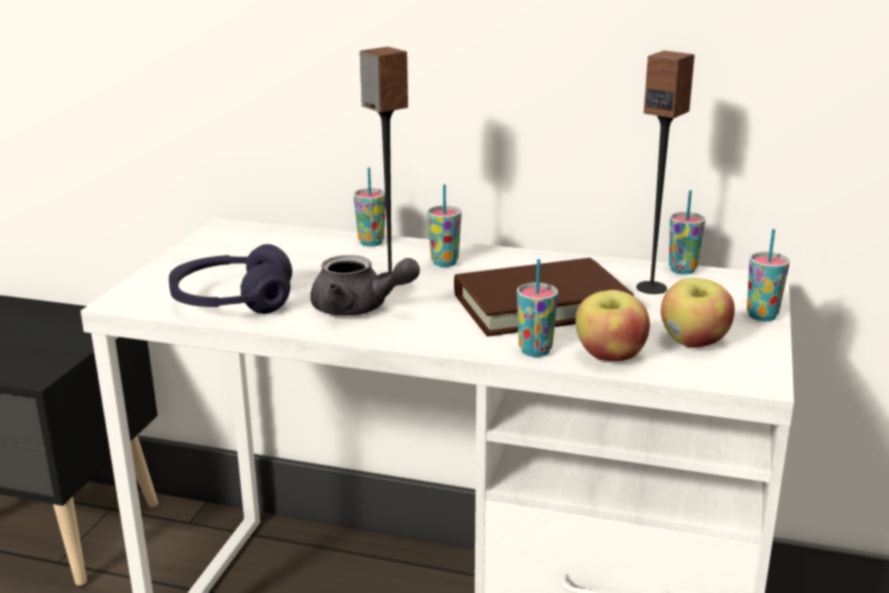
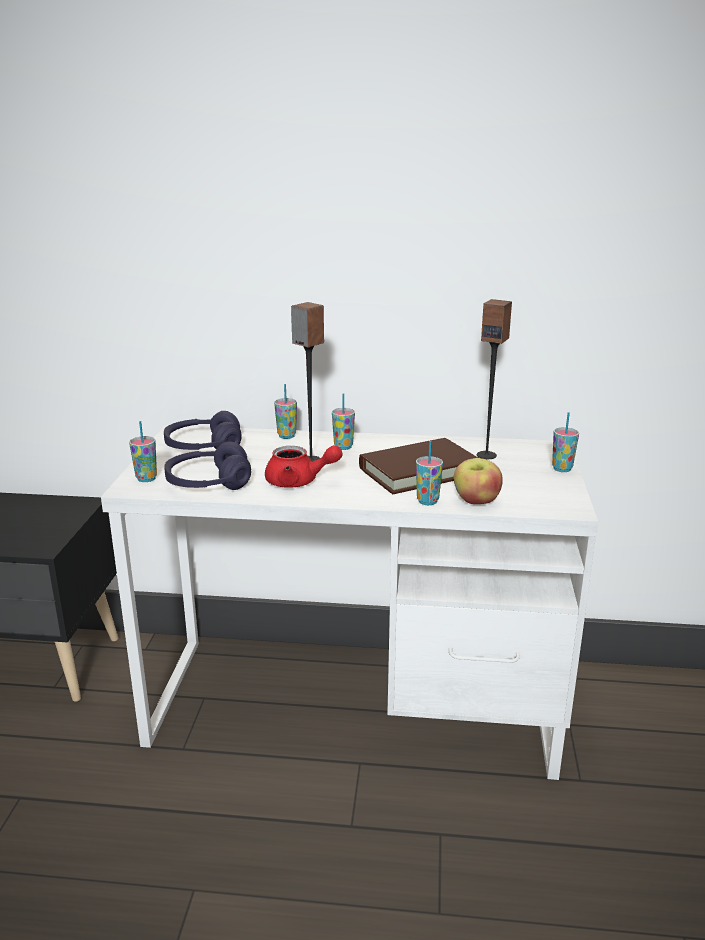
camera: 10 degrees left, 0 degrees up
(250, 251) = (203, 447): none -> purple headphones
(359, 308) = (299, 482): grey teapot -> red teapot
(682, 270) = (502, 442): cup -> cup (146, 479)
(694, 342) = (525, 488): apple -> none

